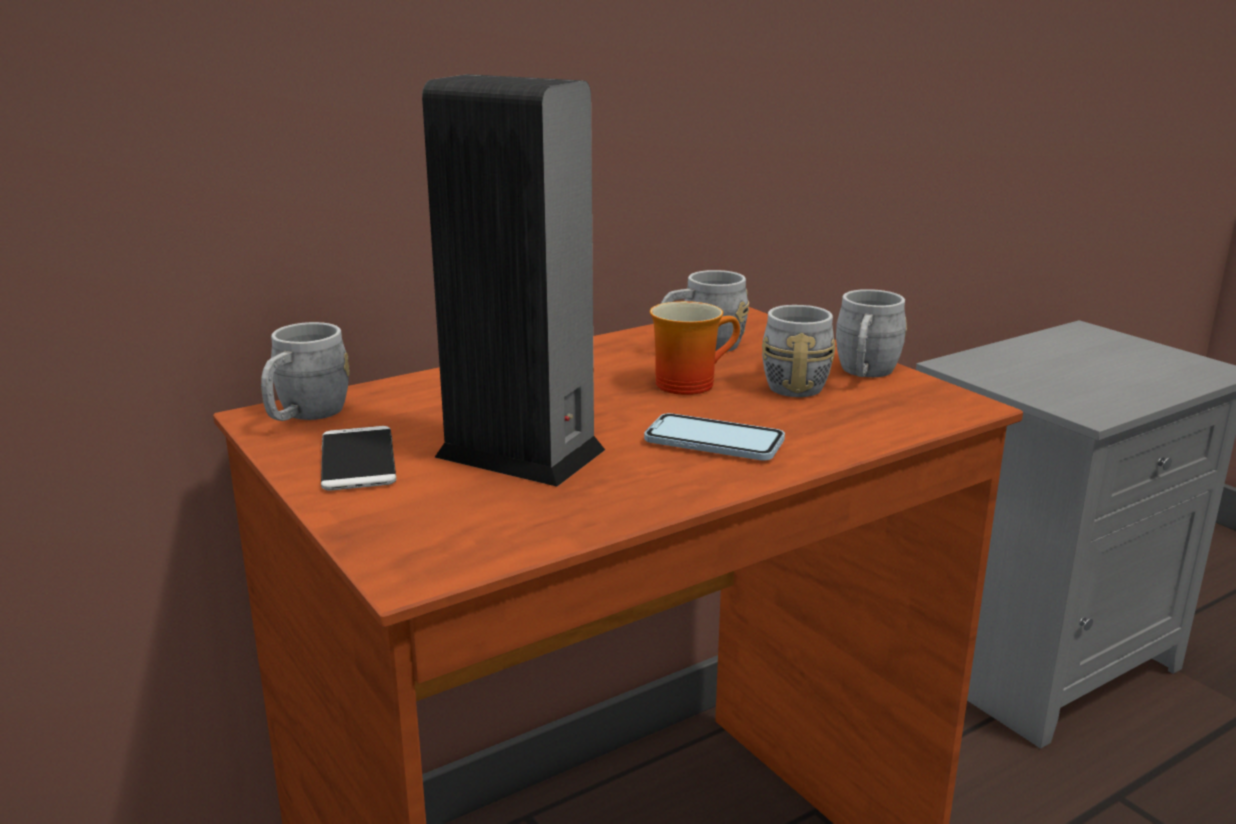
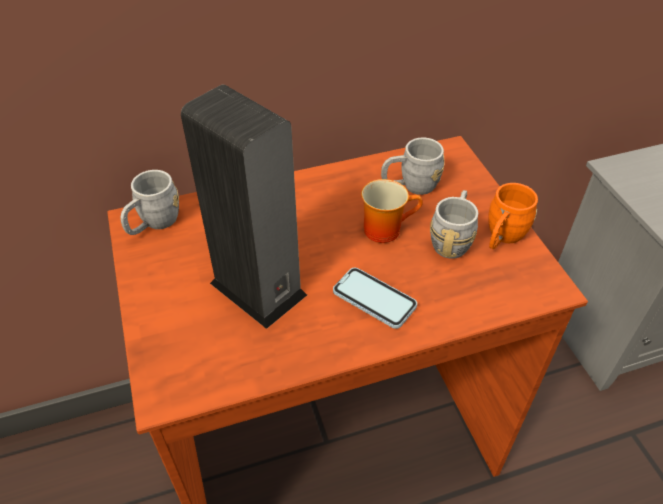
camera: 15 degrees right, 25 degrees up
(358, 459) = (168, 277): phone -> none
(864, 374) = (502, 237): grey mug -> orange mug

